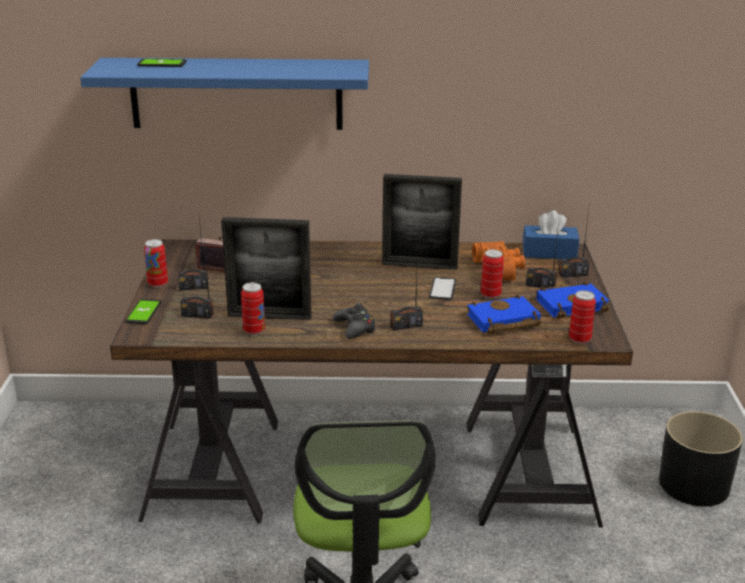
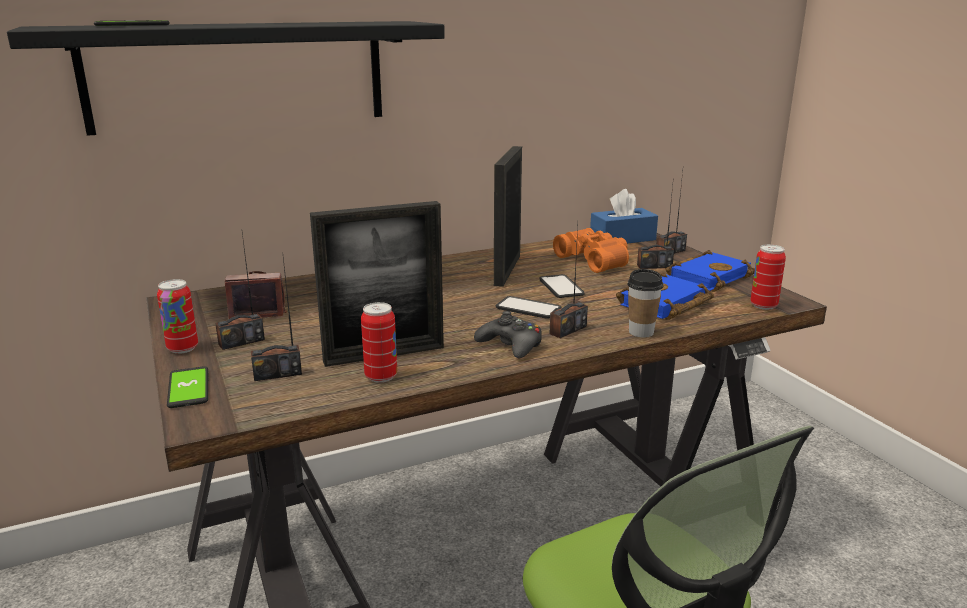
camera: 25 degrees left, 5 degrees down
(236, 93) = (238, 75): blue shelf -> black shelf
(398, 302) = (528, 308): none -> phone
(419, 265) = (507, 270): picture frame -> picture frame turned 120 degrees clockwise
(455, 339) = (641, 332): none -> cup
(490, 295) = (618, 283): can -> none
(694, 485) = (798, 456): black planter -> none

